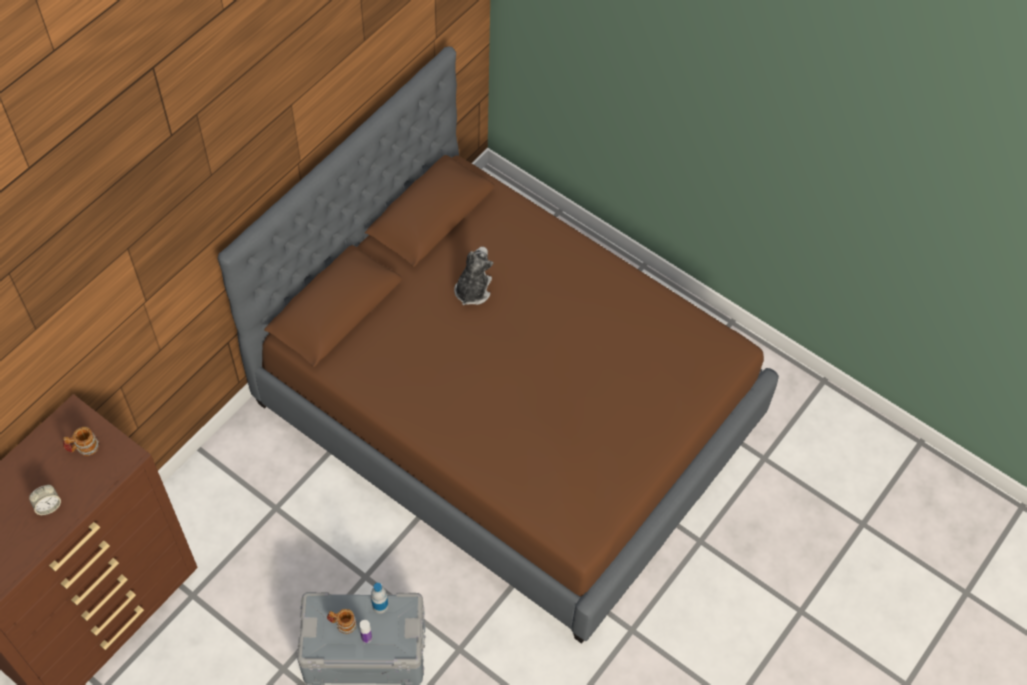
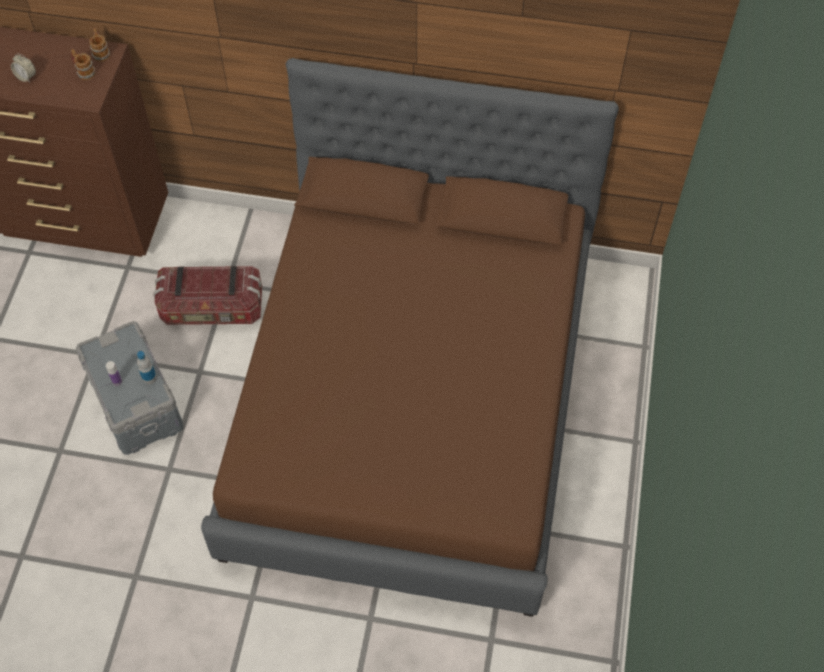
camera: 65 degrees right, 0 degrees up
(298, 535) = (212, 309): none -> storage box
(342, 624) = (121, 359): mug -> mug (101, 52)
(472, 290) = (446, 281): plush toy -> none

